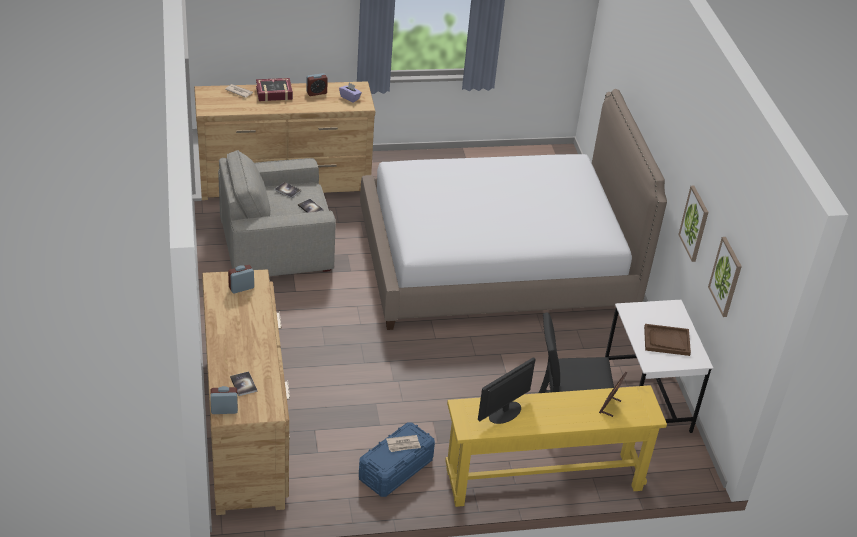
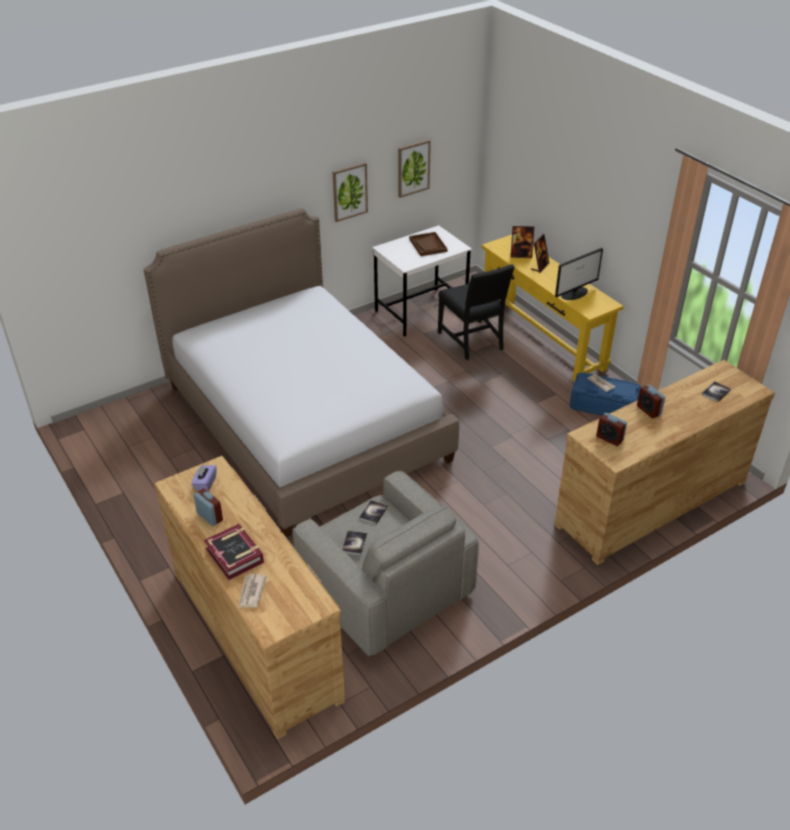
camera: 110 degrees left, 0 degrees up
(224, 409) = (752, 392): alarm clock -> alarm clock (648, 410)
(504, 412) = (575, 293): monitor -> monitor turned 60 degrees counterclockwise
(576, 410) = (539, 266): none -> picture frame

